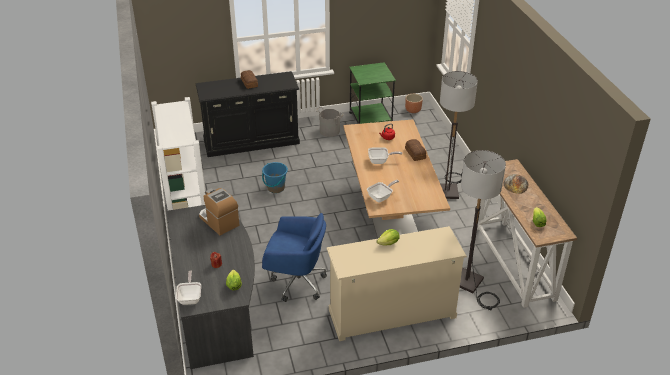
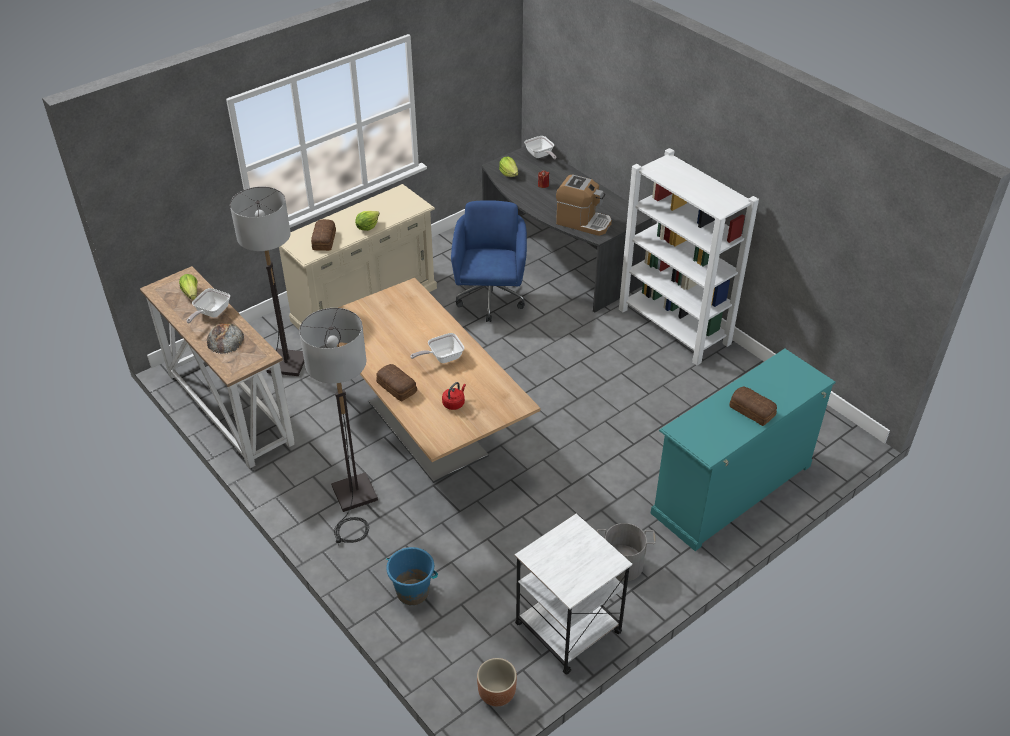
camera: 155 degrees right, 5 degrees up
(251, 141) = (731, 489): black cabinet -> turquoise cabinet
(275, 188) = (616, 414): blue bucket -> blue bucket (413, 592)
(296, 283) = (490, 302): blue office chair -> blue office chair turned 105 degrees clockwise
(371, 119) = (567, 629): green cart -> white cart
(381, 197) = (411, 304): frying pan -> frying pan (211, 313)
(426, 242) = (325, 240): none -> bread

